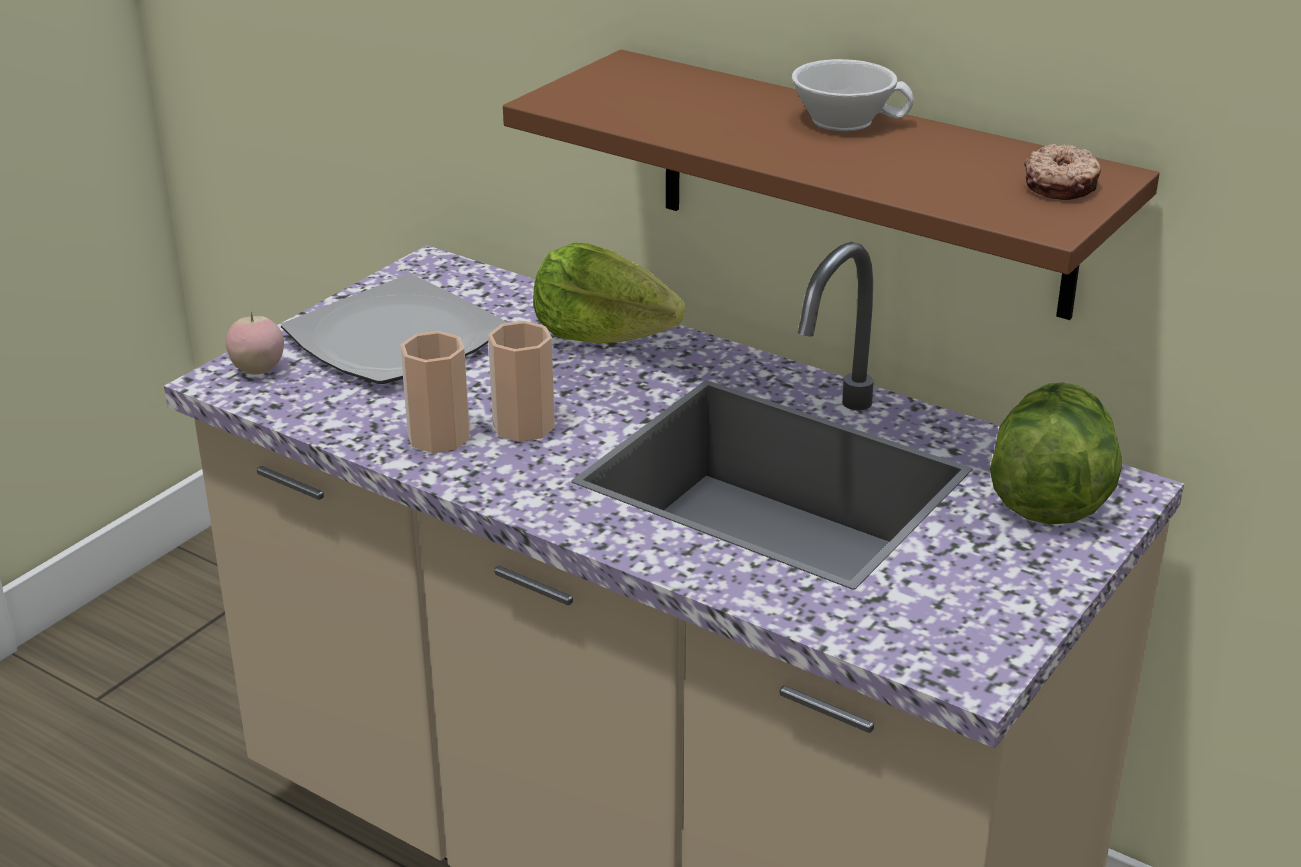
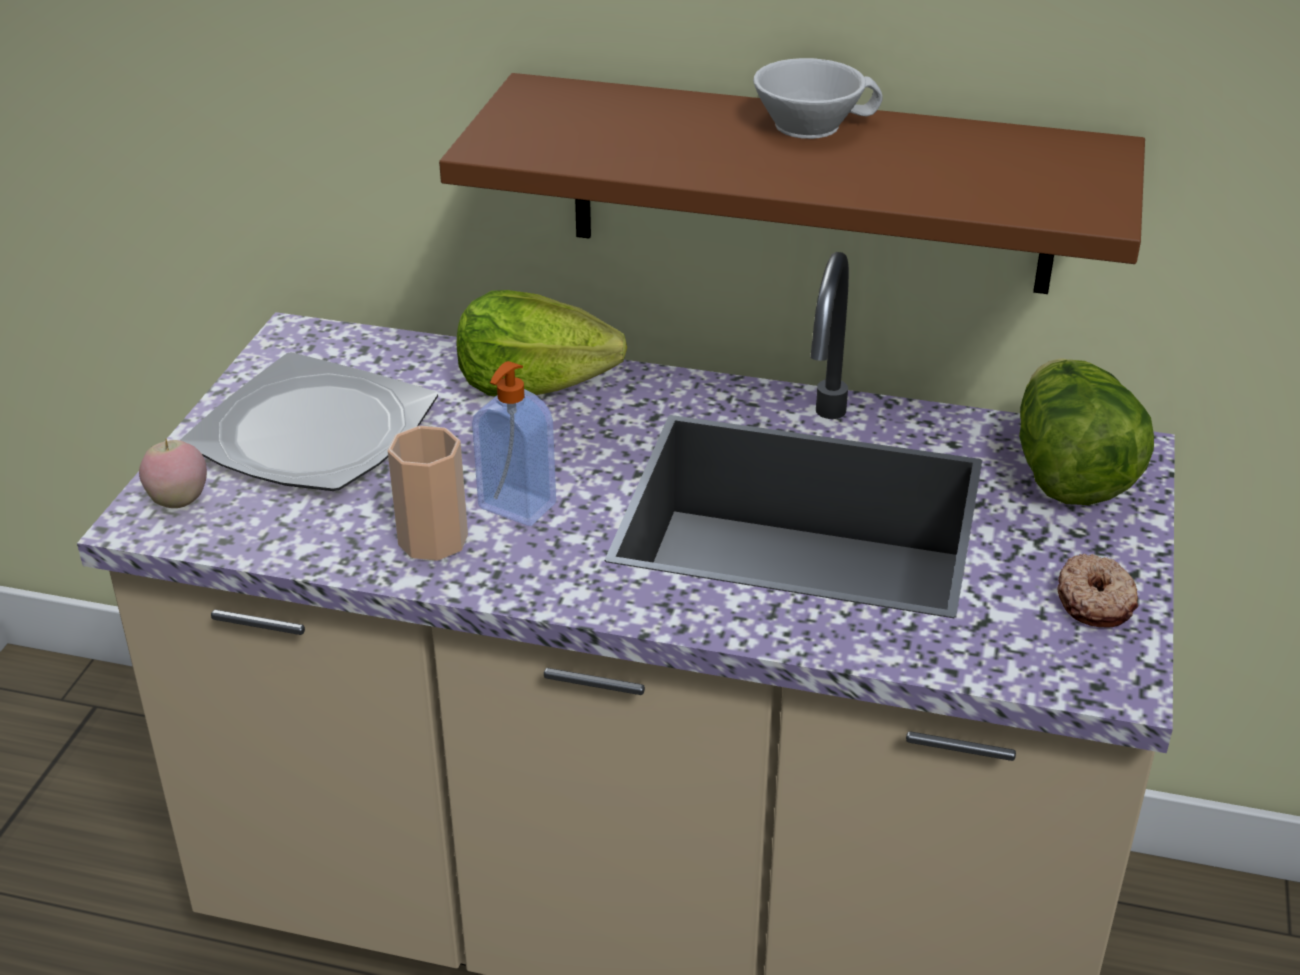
camera: 20 degrees left, 5 degrees up
(523, 426) = (515, 507): cup -> soap dispenser
(1062, 185) = (1073, 167): donut -> donut (1096, 602)

